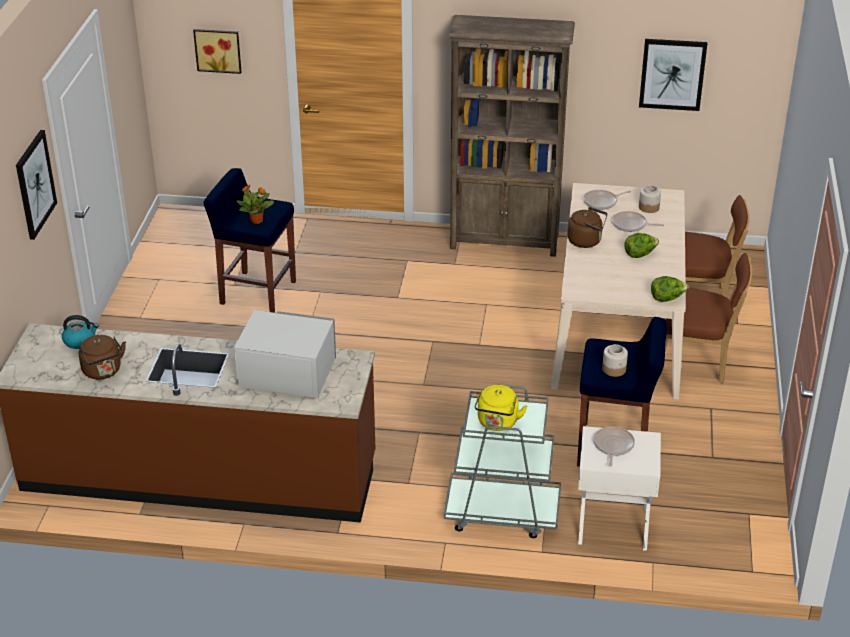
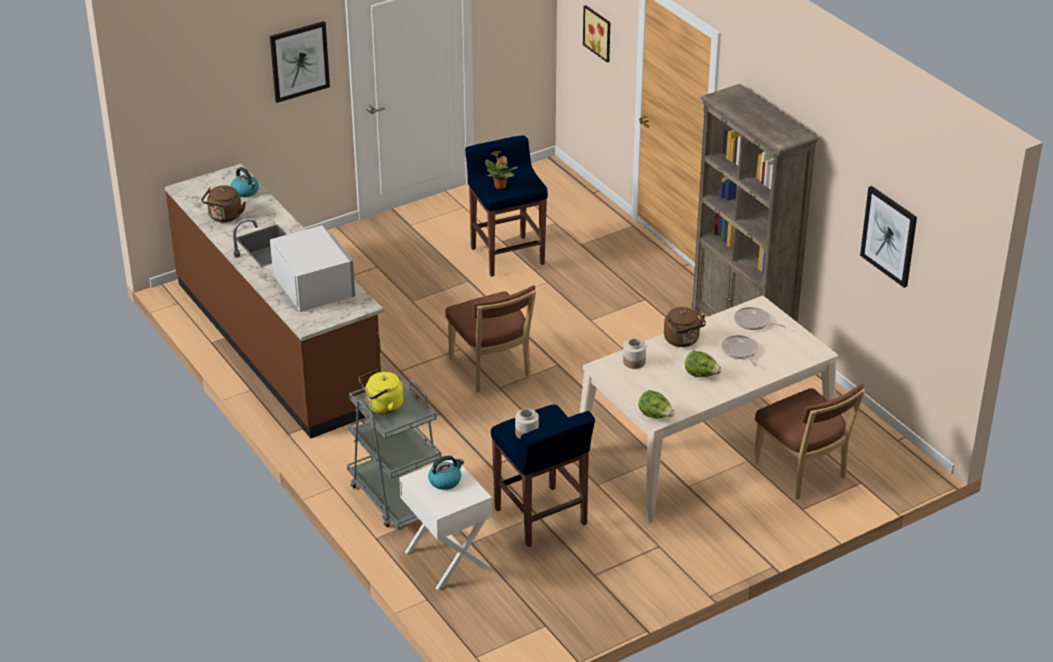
camera: 50 degrees right, 0 degrees up
(613, 446) = (445, 481): frying pan -> kettle
(649, 207) = (781, 349): jar -> jar (634, 362)
(697, 362) = (714, 510): brown chair -> brown chair (491, 370)

